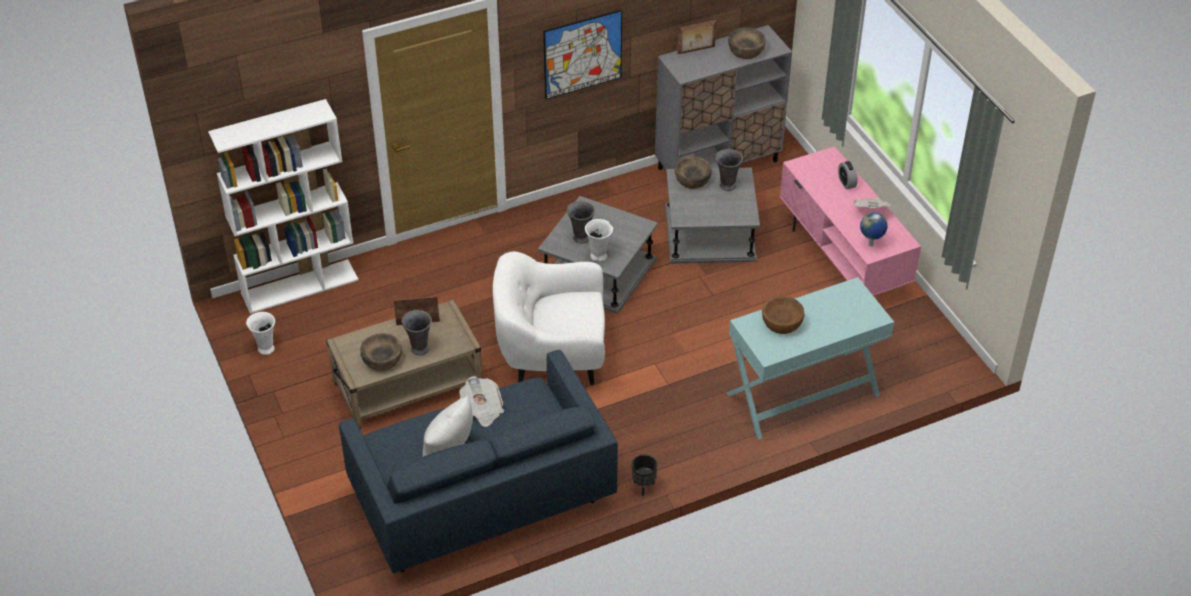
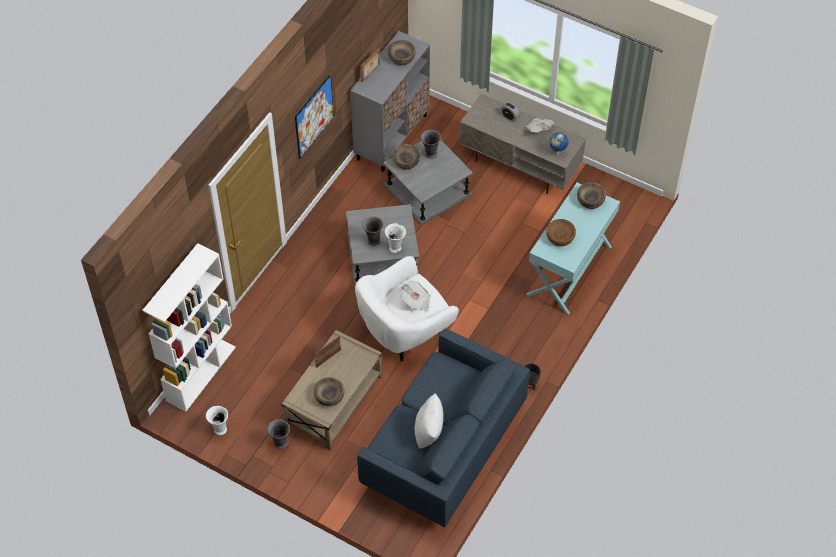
camera: 35 degrees left, 10 degrees up
(419, 349) = (345, 375): grey vase -> grey vase (280, 443)
(482, 409) = (422, 393): newspaper -> newspaper (416, 301)
(843, 259) = (520, 165): pink tv stand -> grey tv stand
(857, 303) = (590, 200): none -> brown bowl

